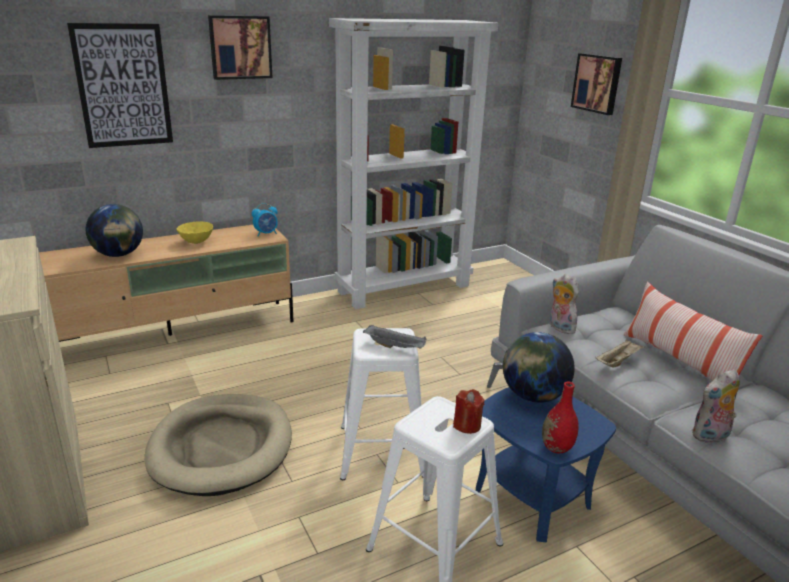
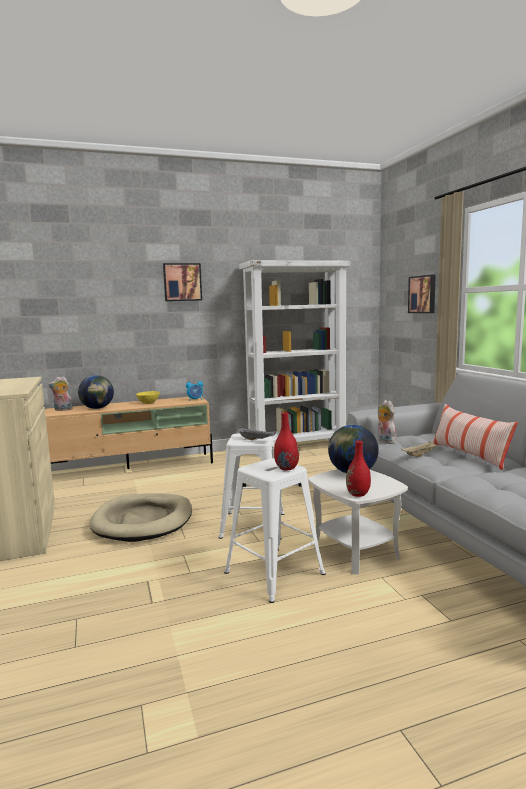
camera: 10 degrees right, 15 degrees down
(123, 86) = (109, 305): picture -> none
(467, 425) = (286, 468): red candle -> red vase
(531, 498) = (355, 552): blue side table -> white side table
(710, 437) = (474, 487): plush toy -> plush toy (62, 410)

